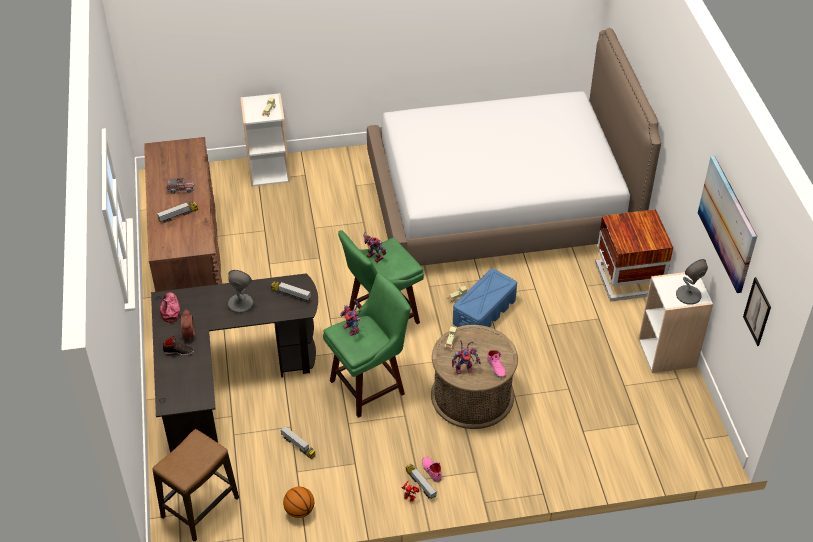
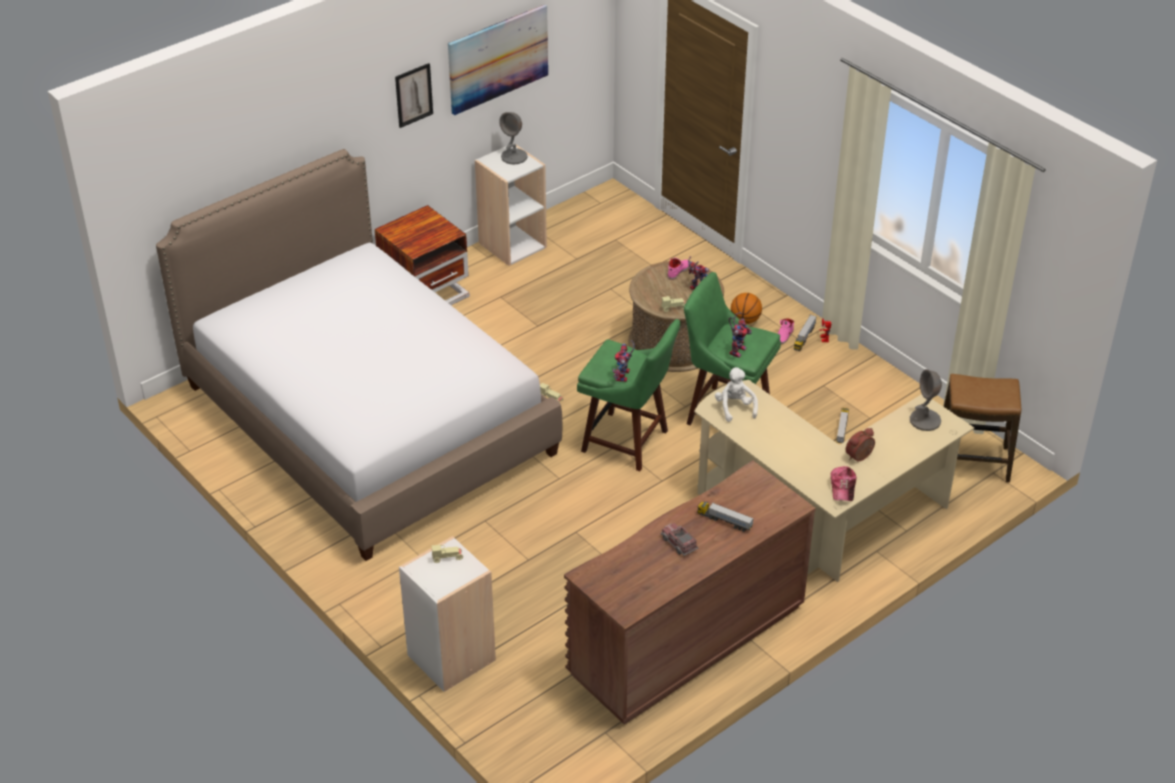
camera: 120 degrees left, 5 degrees down
(170, 309) = (843, 487): cap -> cap turned 45 degrees counterclockwise
(178, 351) = (887, 452): black shoe -> none
(225, 382) = (820, 519): black desk -> beige desk
(240, 303) = (783, 439): grey table lamp -> grey table lamp (925, 420)
(291, 294) = (735, 408): toy truck -> white plush toy
(299, 511) = (907, 397): basketball -> basketball (745, 320)
(484, 312) = (556, 373): blue storage box -> none
(757, 311) = (573, 51): picture -> picture (414, 95)

